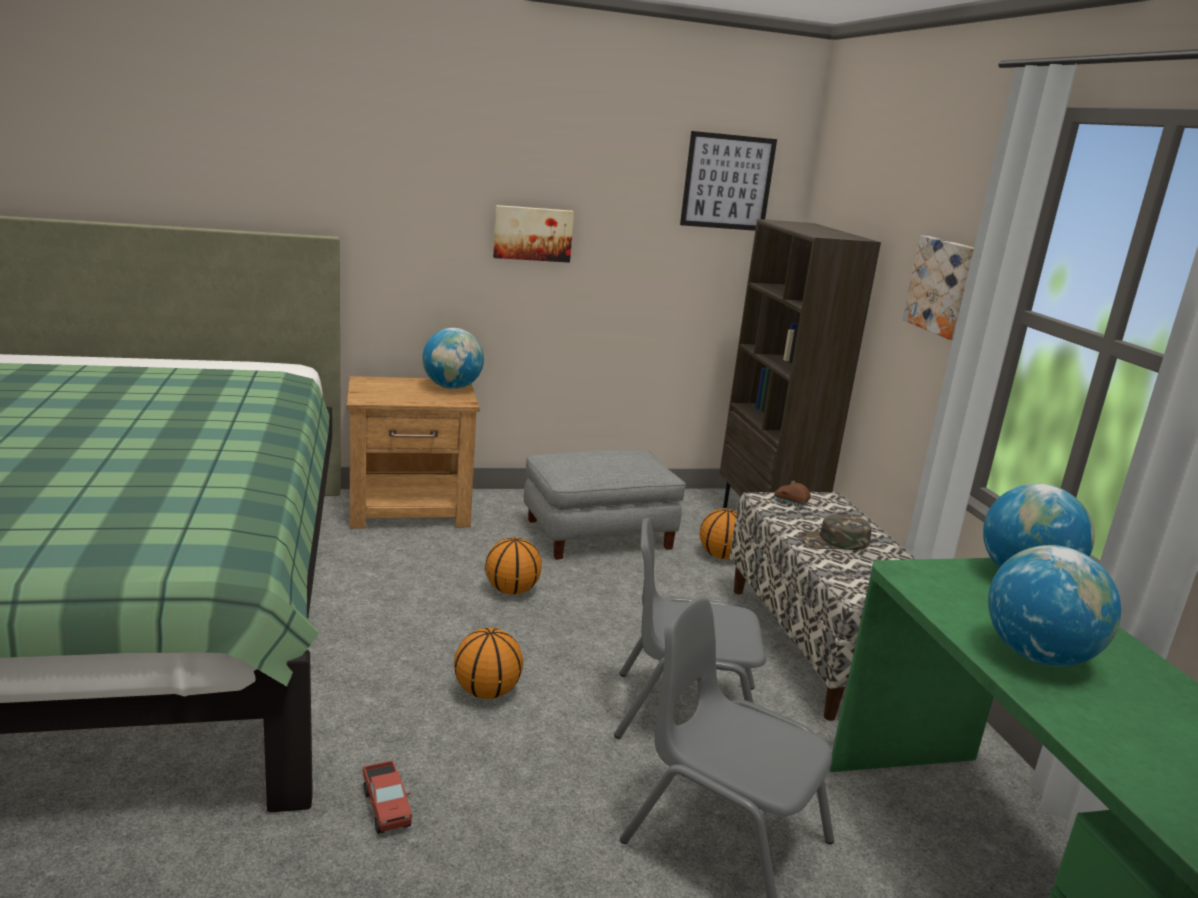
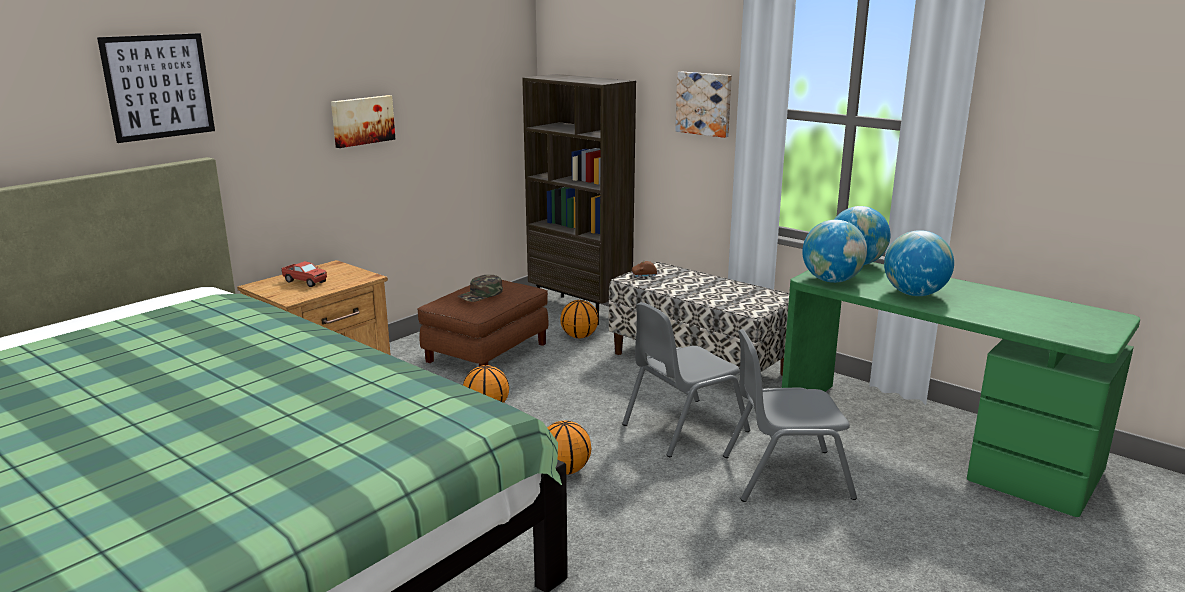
camera: 35 degrees left, 0 degrees up
(386, 808) = (607, 554): toy truck -> toy truck (305, 282)
(452, 387) = (338, 270): globe -> globe (831, 281)
(598, 533) = (486, 352): grey ottoman -> brown ottoman
(727, 182) = (488, 52): picture -> picture (159, 86)
(833, 541) = (699, 289): green cap -> green cap (481, 294)

